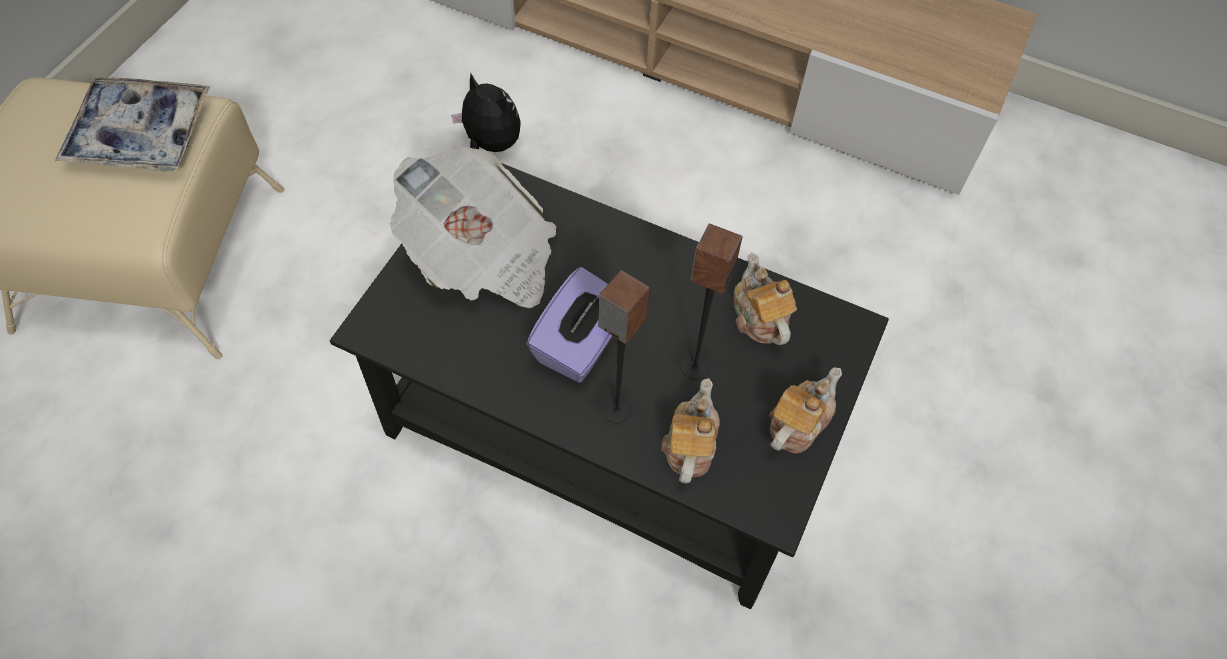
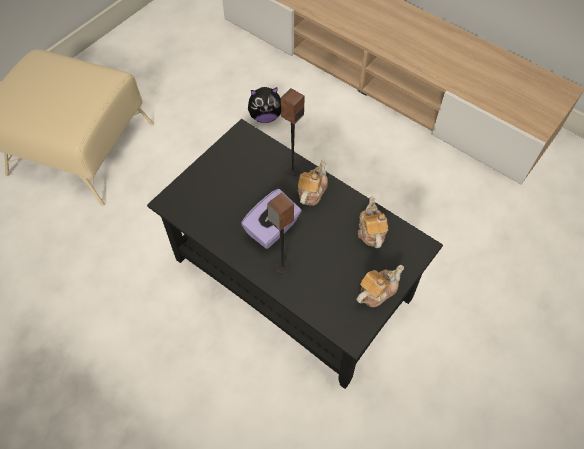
camera: 15 degrees right, 0 degrees up
(141, 134) = (81, 85): tray -> none
(482, 256) = (233, 174): newspaper -> none
(490, 145) = (265, 116): plush toy -> plush toy turned 120 degrees clockwise
(689, 445) = (316, 292): teapot -> teapot (311, 191)
(694, 367) = (329, 251): speaker -> speaker (292, 170)

